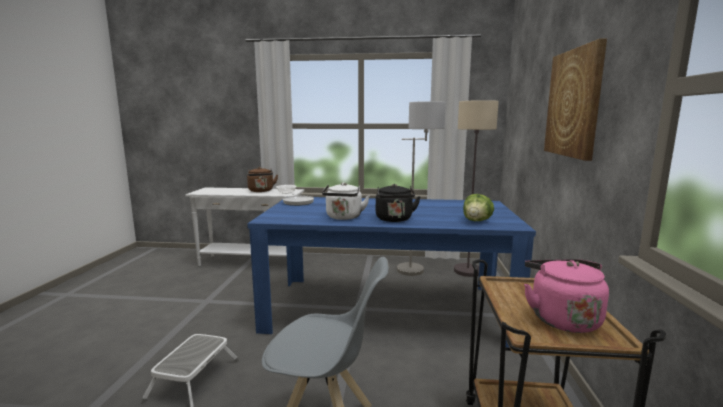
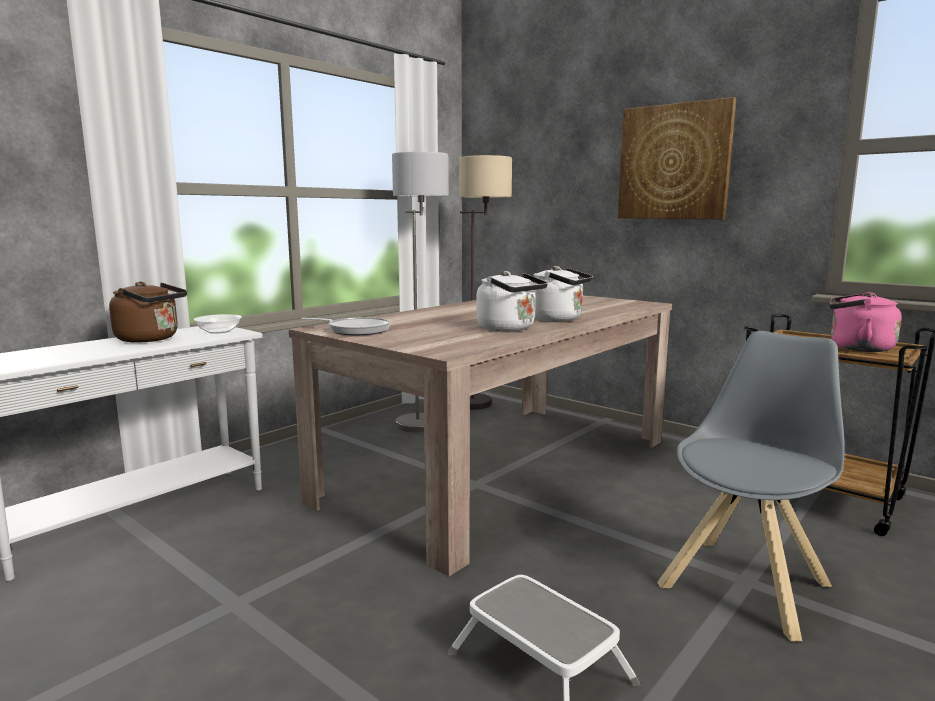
camera: 55 degrees left, 0 degrees up
(387, 309) = (502, 469): blue dining table -> beige dining table
(394, 220) = (559, 319): black kettle -> white kettle
(477, 221) = (612, 306): lettuce -> none

